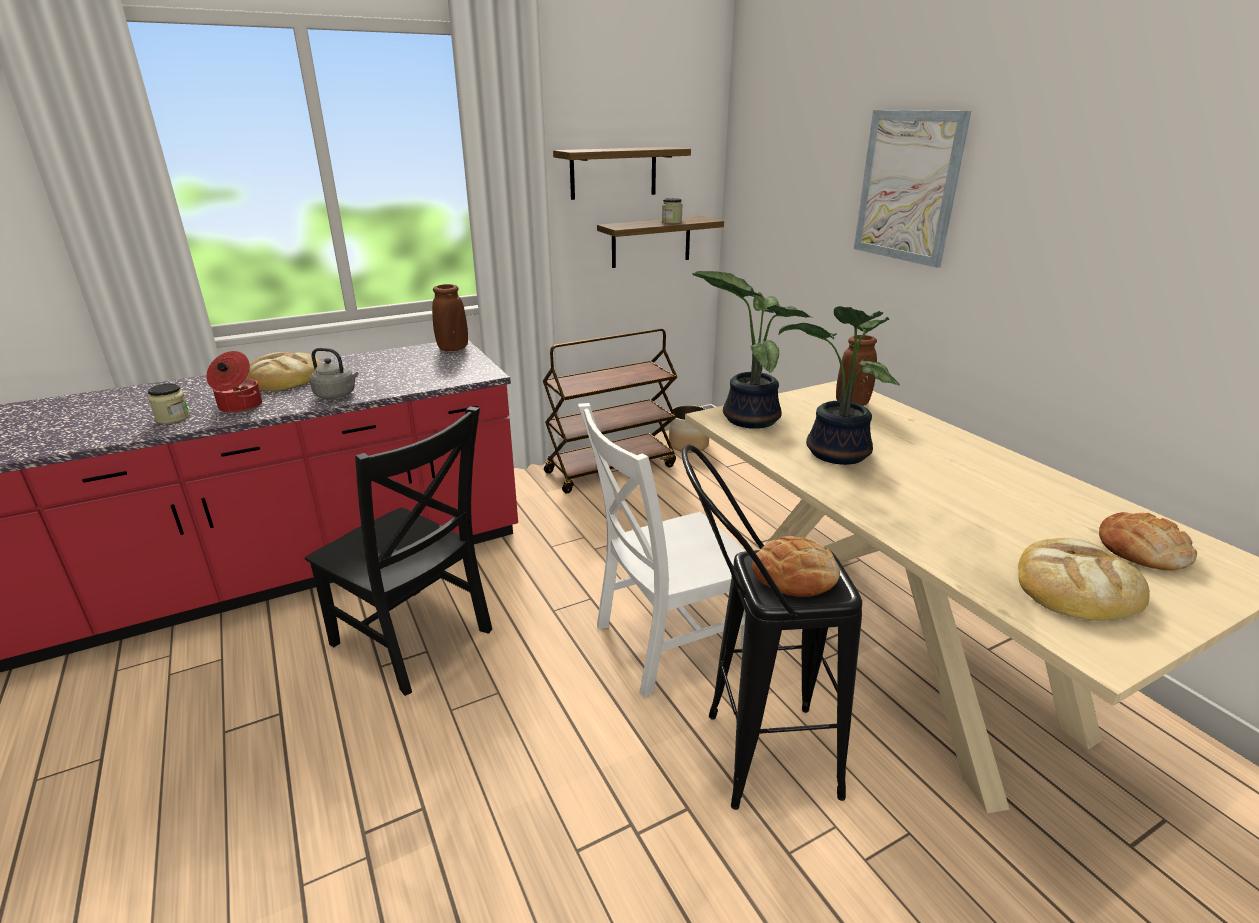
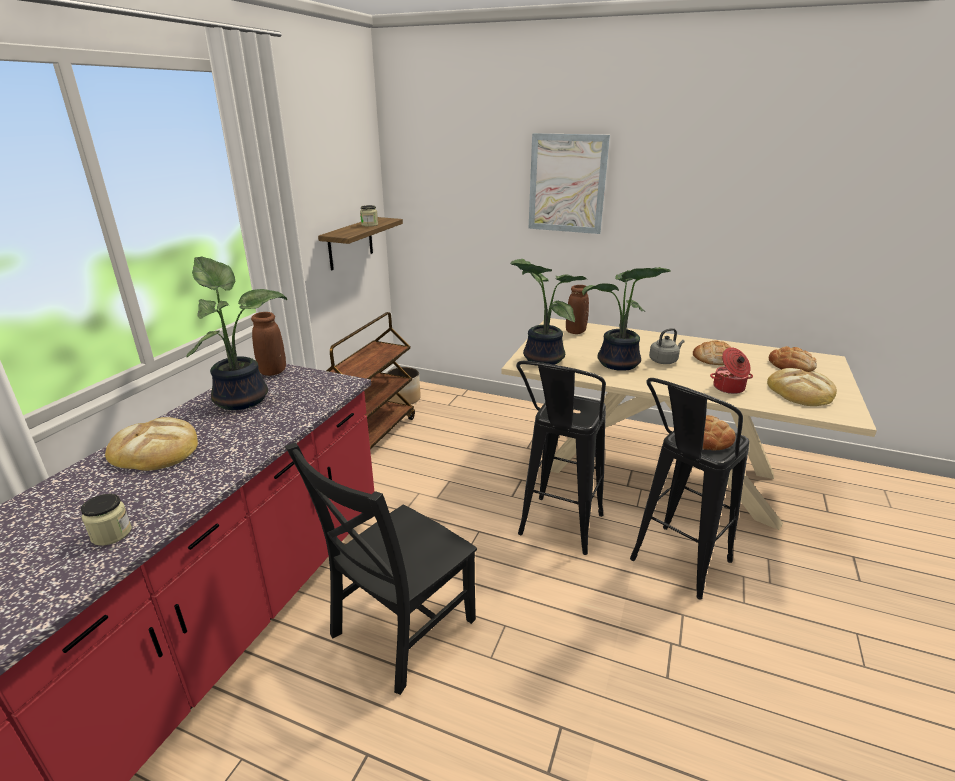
camera: 40 degrees left, 0 degrees up
(239, 407) = (169, 493): cooking pot -> cooking pot (729, 388)
(337, 395) = (252, 445): grey kettle -> grey kettle (664, 361)
(396, 361) = (243, 398): none -> potted plant
(415, 641) = (398, 631): black chair -> black chair turned 135 degrees clockwise
(613, 173) = (323, 189): shelf -> none
(665, 643) = (557, 533): white chair -> black stool
(1004, 493) = (713, 358): none -> bread

